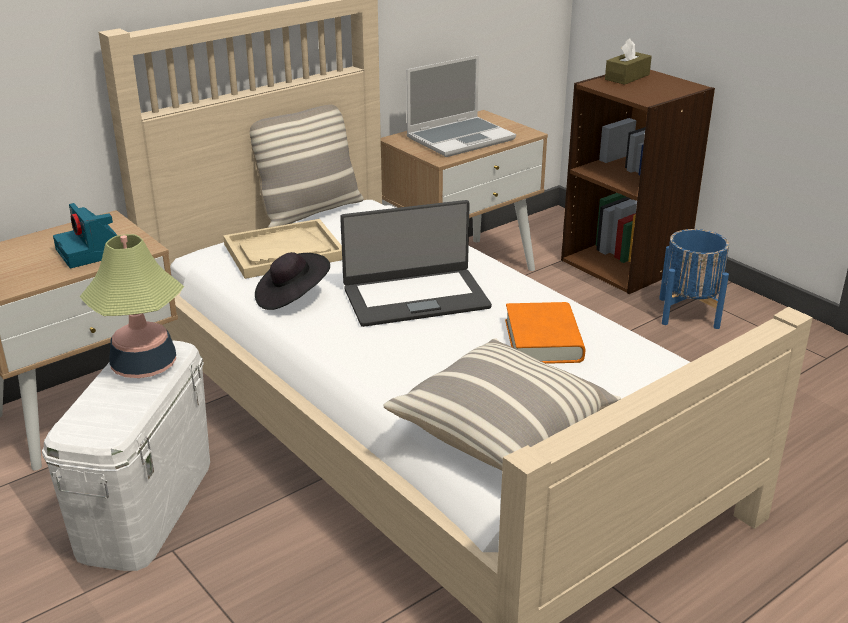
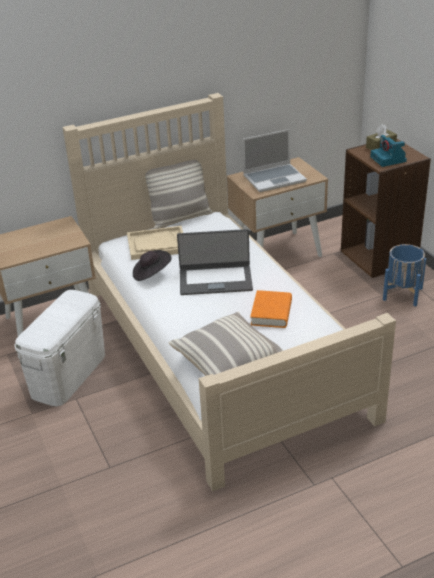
camera: 15 degrees right, 5 degrees up
(91, 252) = (52, 242): camera -> camera (389, 159)
(144, 365) = (69, 305): table lamp -> none

